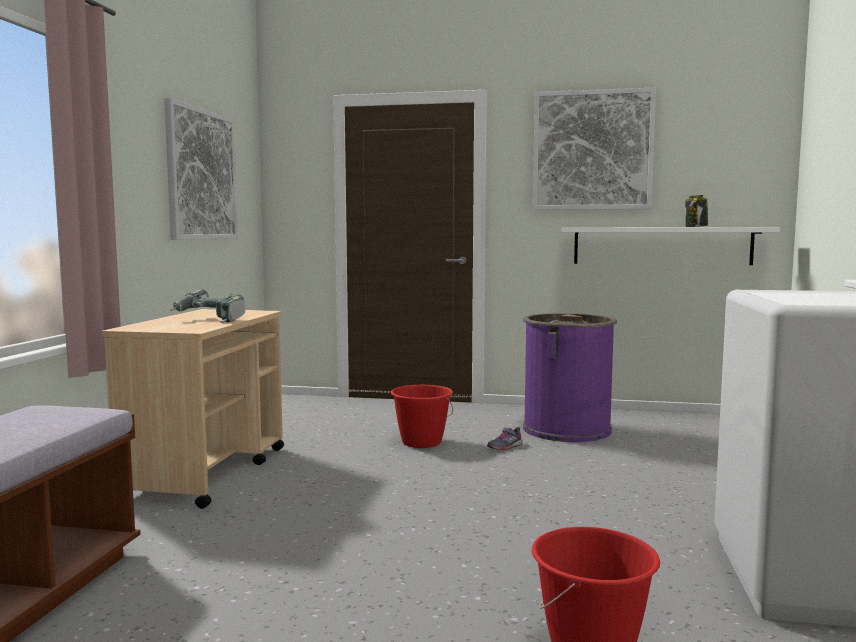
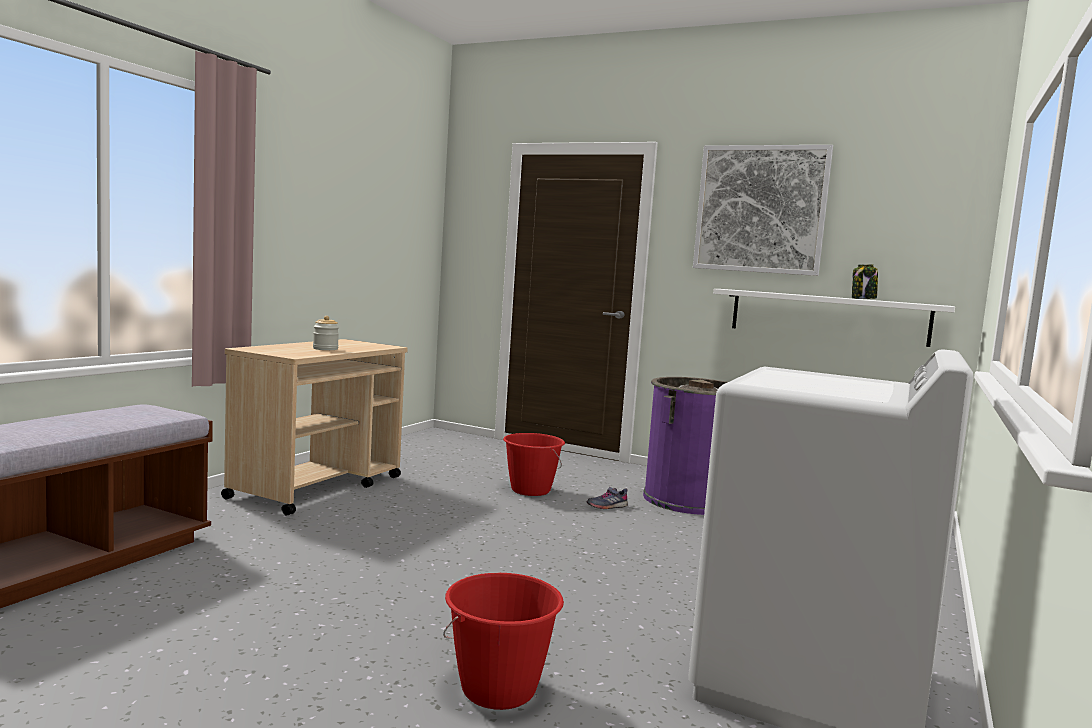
camera: 15 degrees right, 0 degrees up
(201, 175) = (368, 215): picture -> none
(208, 320) = (325, 349): power drill -> jar

